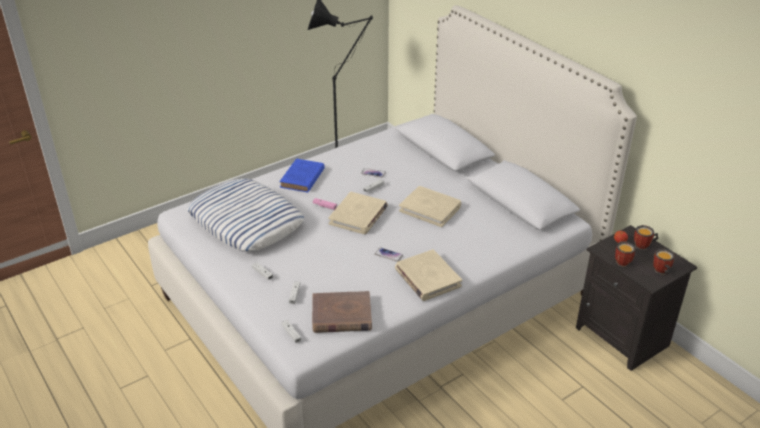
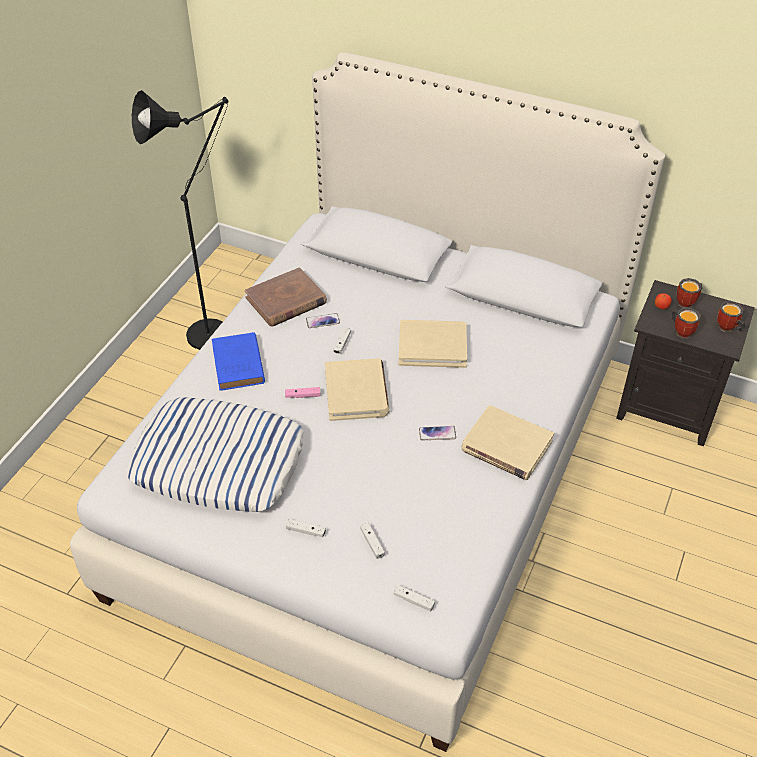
camera: 30 degrees left, 10 degrees up
(341, 315) = (451, 545): brown book -> brown book (286, 301)

